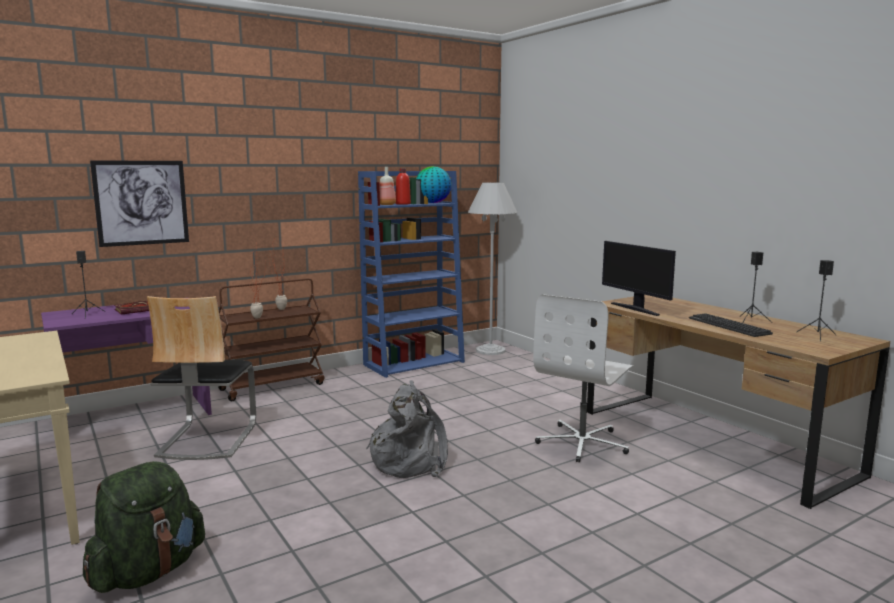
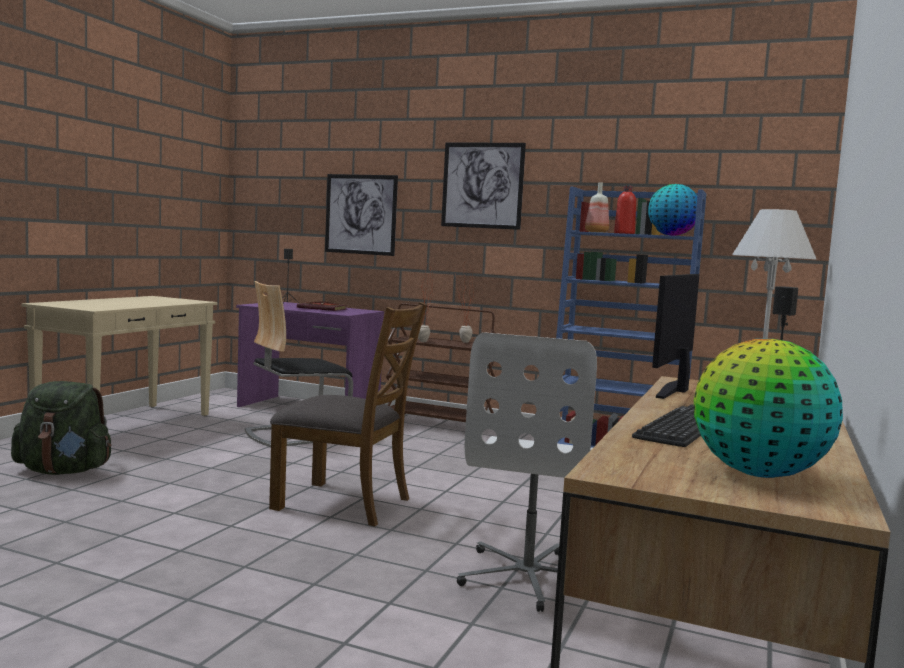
camera: 55 degrees right, 5 degrees down
(272, 168) = (482, 185): none -> picture
(410, 461) = (344, 503): grey backpack -> brown chair
(583, 443) = (529, 577): white office chair -> white office chair turned 75 degrees counterclockwise
(817, 336) = (759, 474): black speaker -> globe

